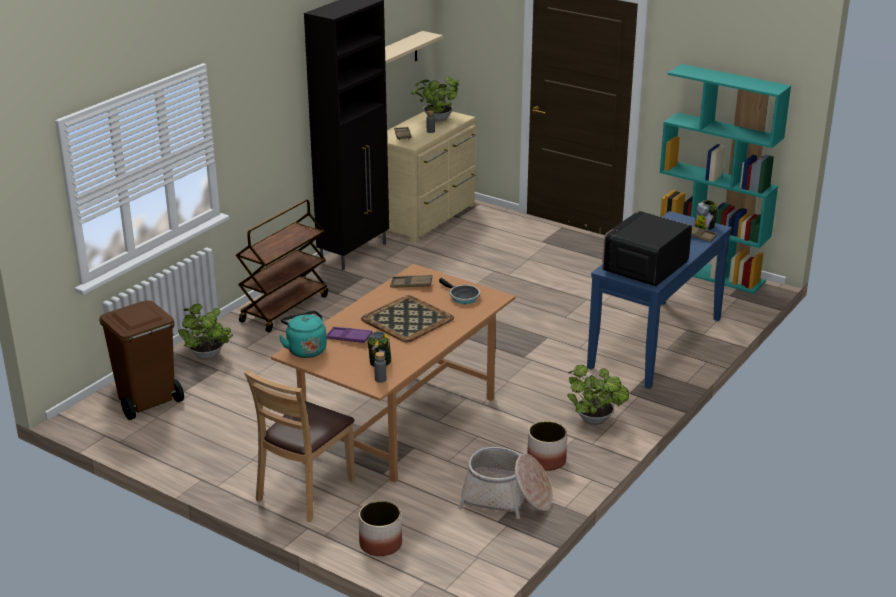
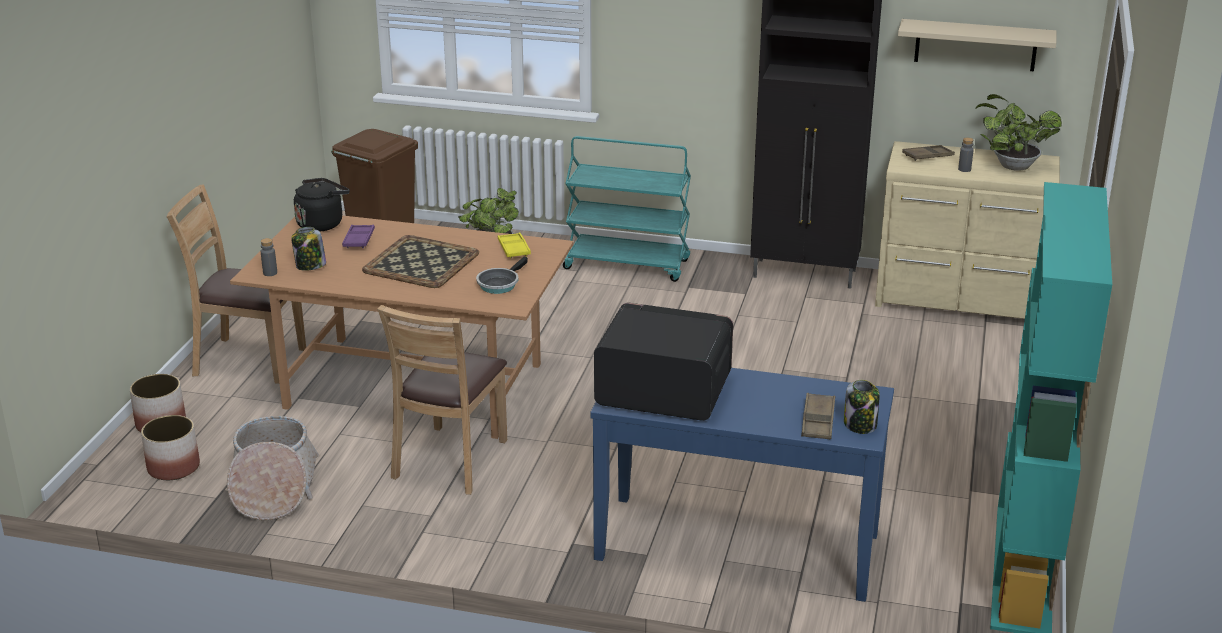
camera: 70 degrees right, 0 degrees up
(284, 308) = (628, 264): brown cart -> turquoise cart
(305, 349) = (322, 223): turquoise kettle -> black kettle
(411, 284) = (514, 249): brown tray -> yellow tray
(511, 420) = (450, 460): none -> brown chair
(546, 461) = (366, 502): planter -> planter (173, 467)
(596, 421) = (482, 526): potted plant -> none

